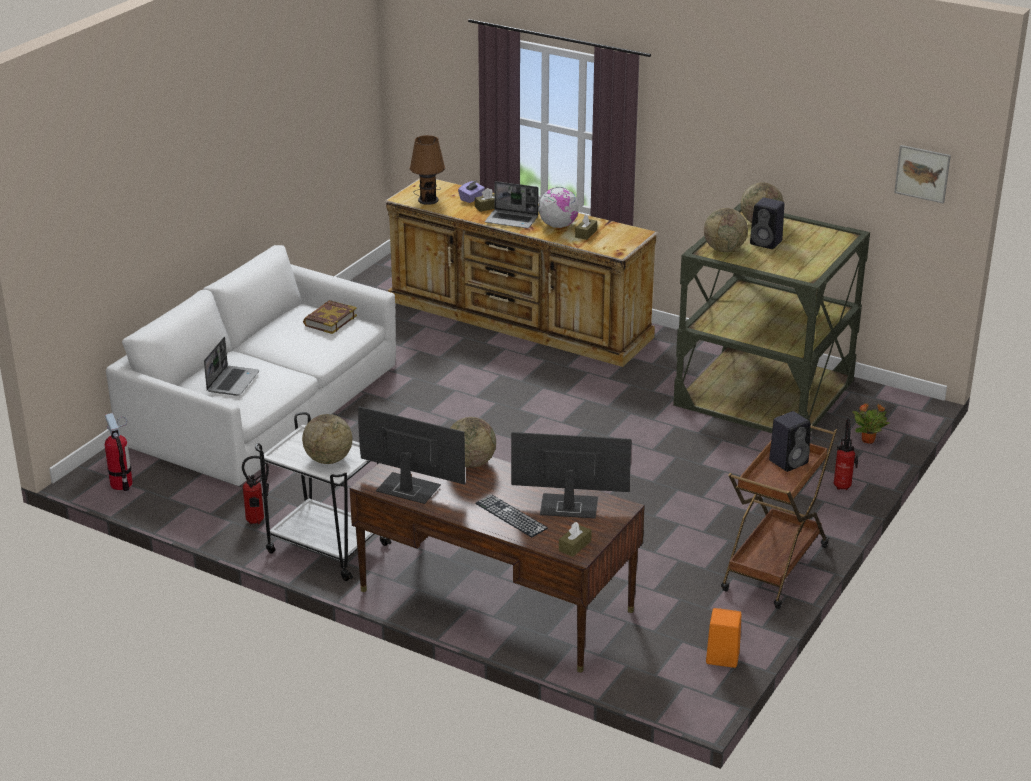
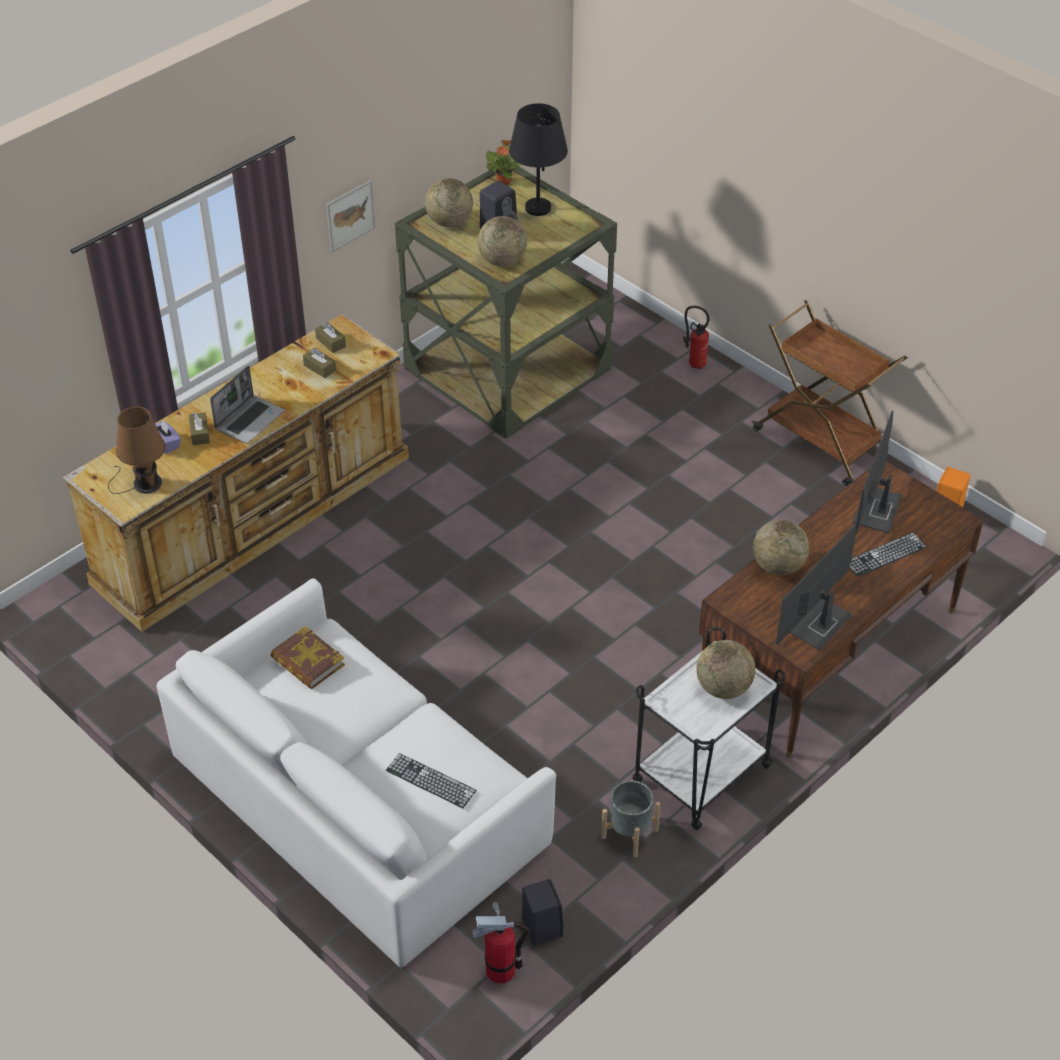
camera: 75 degrees left, 15 degrees up
(232, 381) = (430, 780): laptop -> keyboard
(258, 521) = (629, 833): fire extinguisher -> grey planter
(558, 226) = (286, 385): globe -> none
(575, 546) = (946, 520): brown tissue box -> brown tissue box (331, 342)
(789, 461) = (819, 350): black speaker -> black speaker (541, 926)
(811, 254) = (537, 208): none -> black table lamp
(868, 440) = (623, 326): potted plant -> potted plant (504, 181)
(922, 173) = (534, 73): picture -> picture (350, 215)

